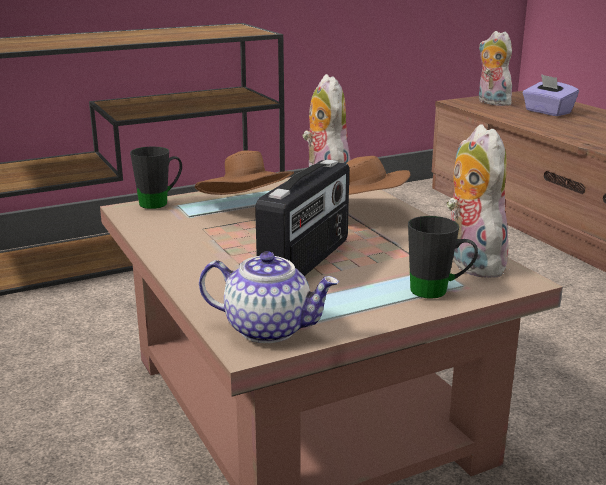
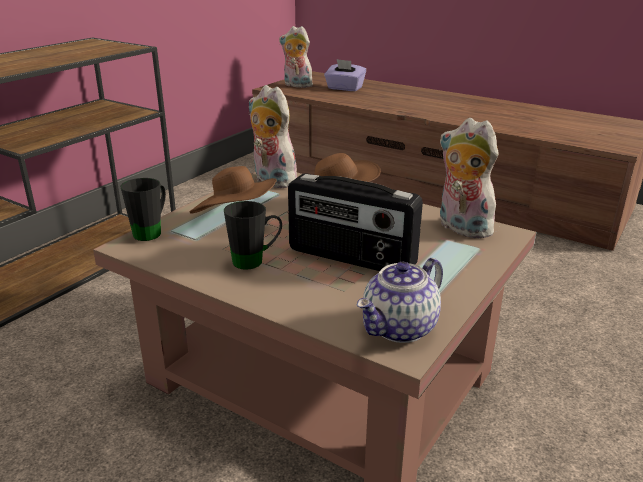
camera: 30 degrees left, 5 degrees up
(269, 328) = (400, 328): teapot -> teapot turned 150 degrees clockwise
(307, 262) = (350, 258): radio -> radio turned 120 degrees clockwise
(438, 291) = (472, 258): black mug -> black mug (255, 261)

